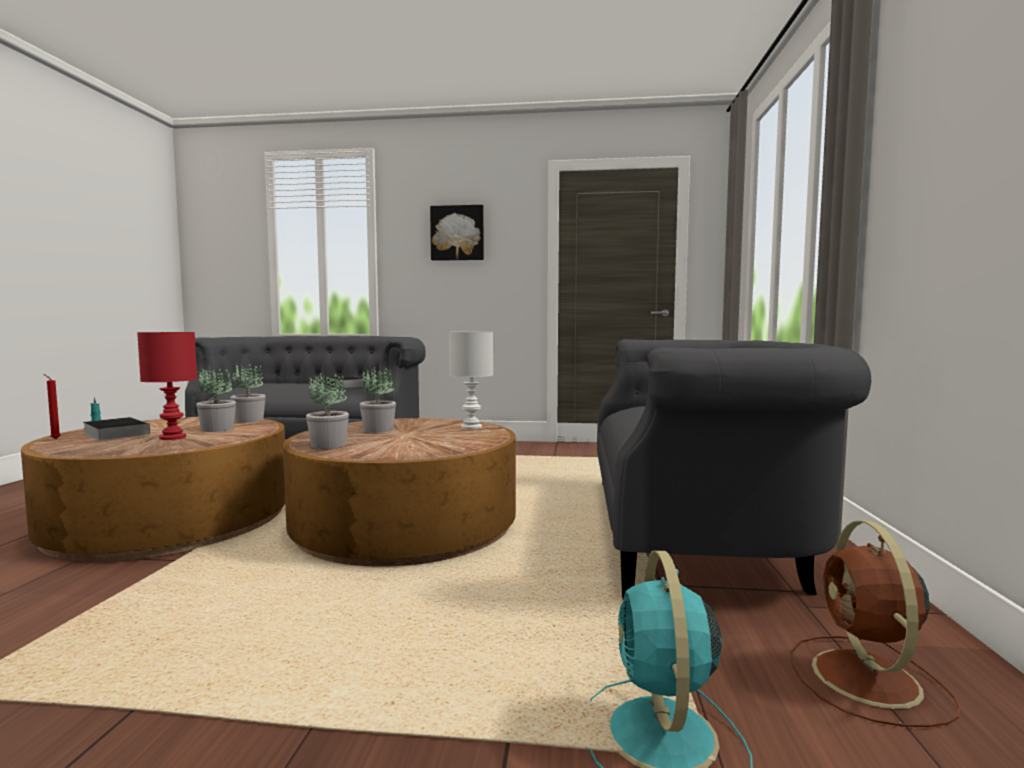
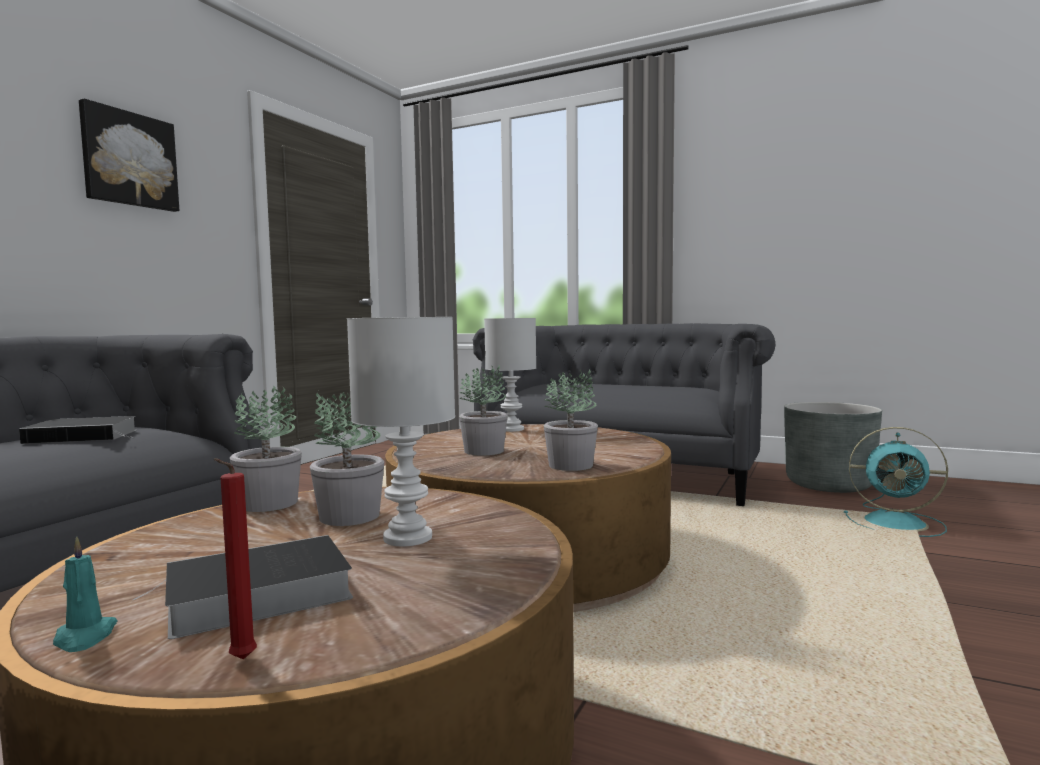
camera: 70 degrees left, 0 degrees up
(173, 437) = (409, 537): red table lamp -> white table lamp
(867, 681) = (829, 485): brown fan -> grey planter

